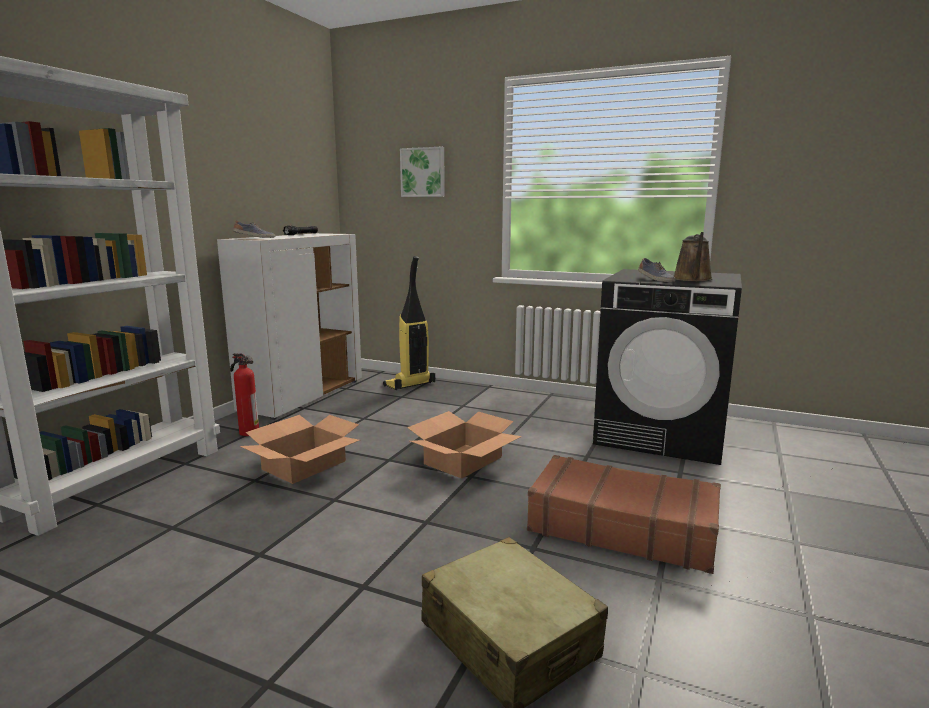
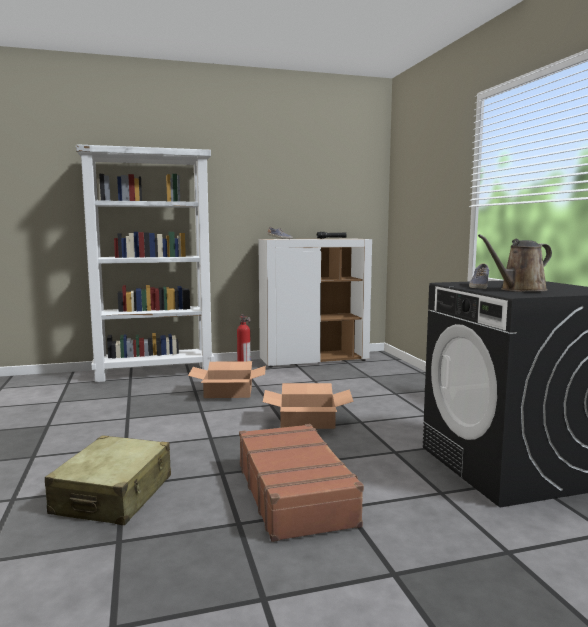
camera: 50 degrees right, 5 degrees down
(409, 385) = (394, 371): vacuum cleaner -> none
(423, 172) = (428, 186): picture -> none

